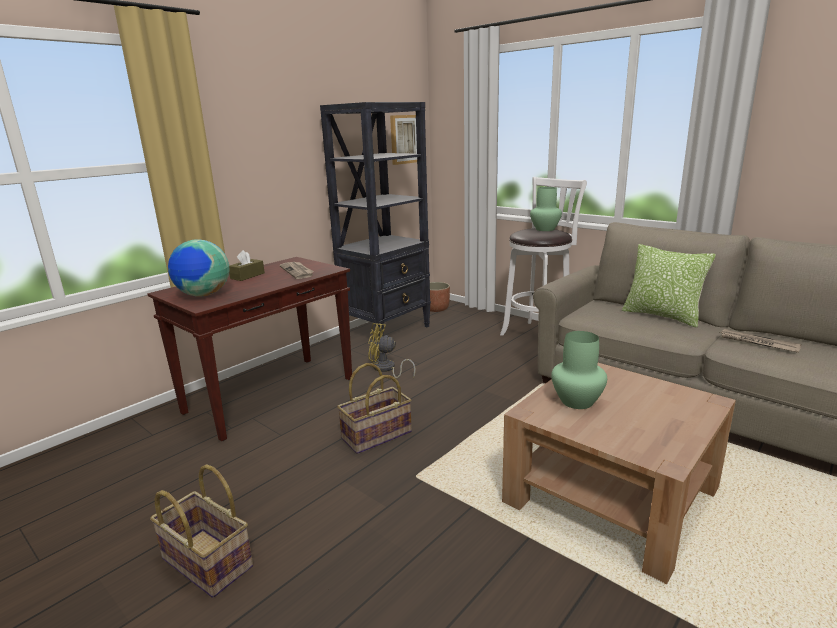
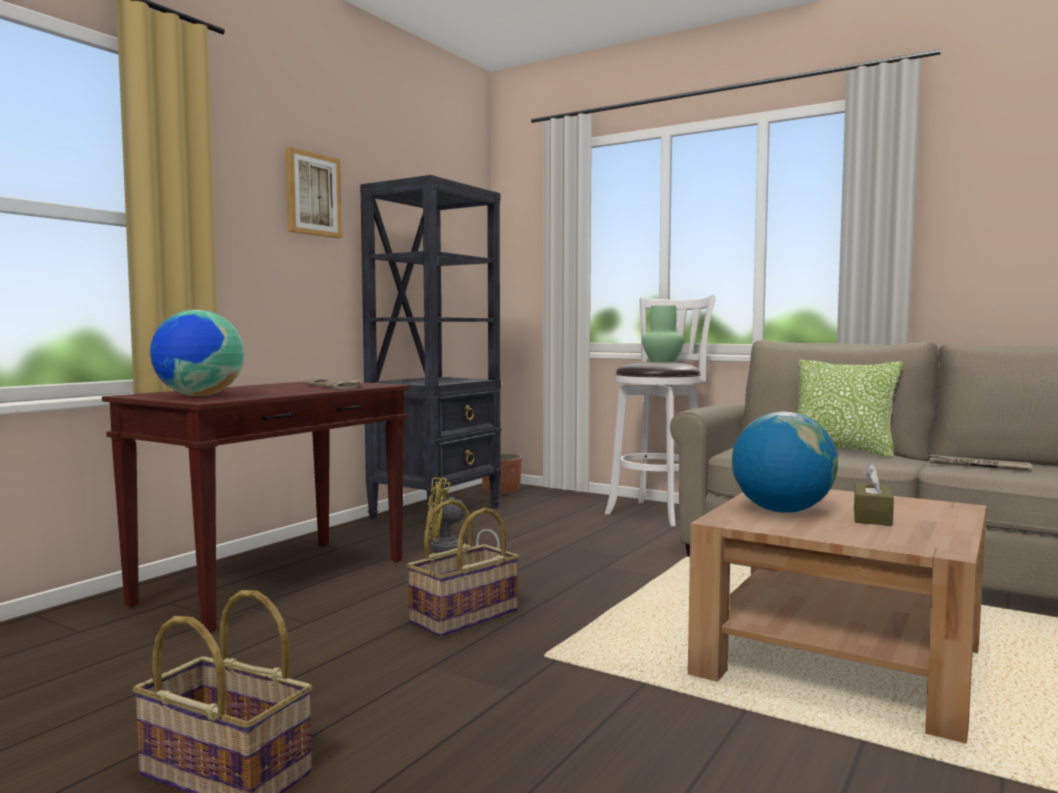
camera: 10 degrees left, 15 degrees down
(247, 276) = (256, 388): brown tissue box -> brown tissue box (872, 517)
(404, 139) = (460, 252): picture -> picture (312, 194)
(576, 401) = (782, 511): green vase -> globe

